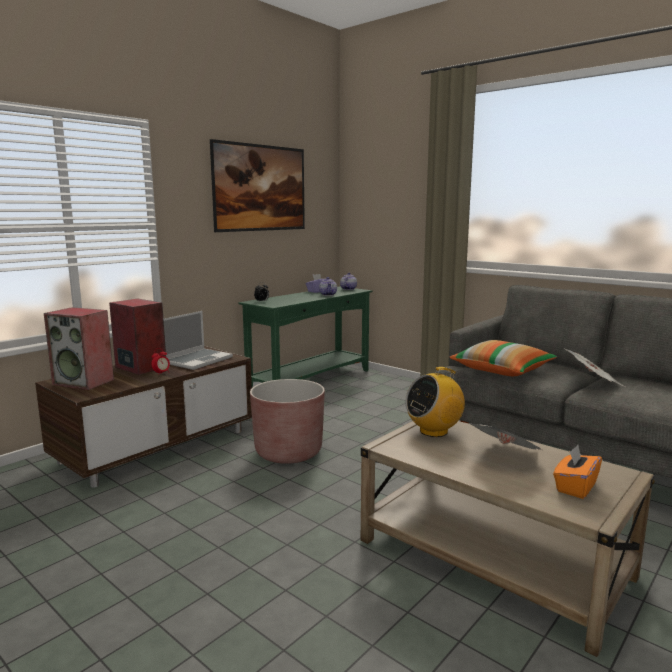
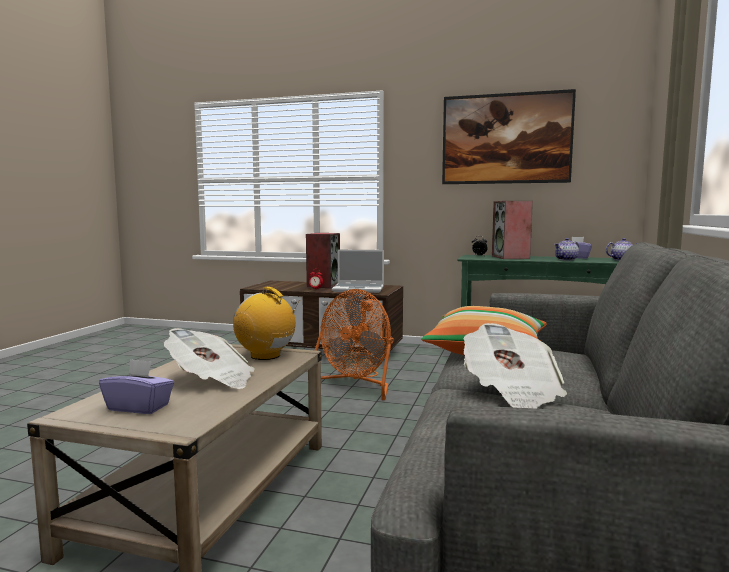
camera: 65 degrees right, 5 degrees down
(84, 382) = (278, 284): speaker -> speaker (511, 257)
(288, 452) = (358, 384): brown planter -> orange fan
(575, 487) = (139, 407): orange tissue box -> purple tissue box

